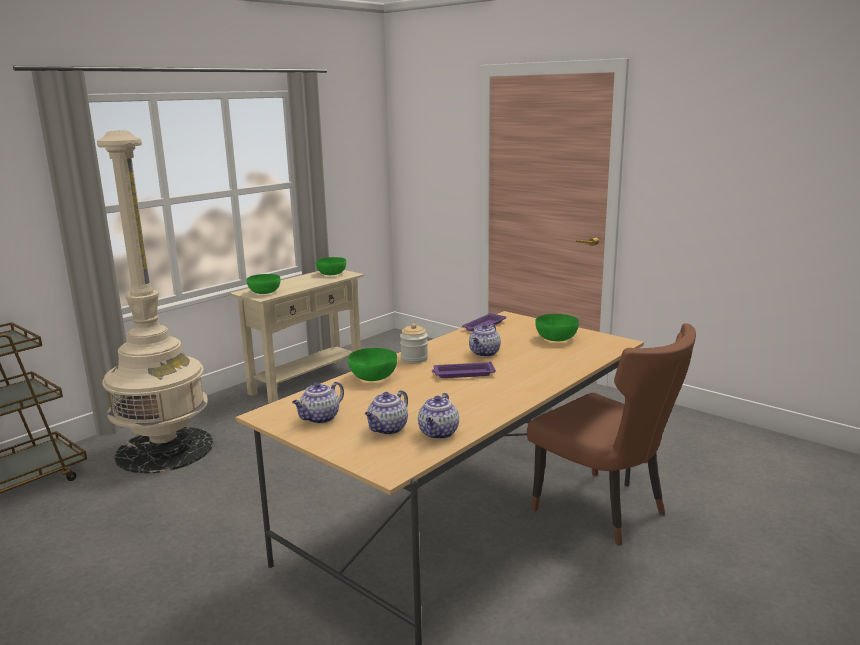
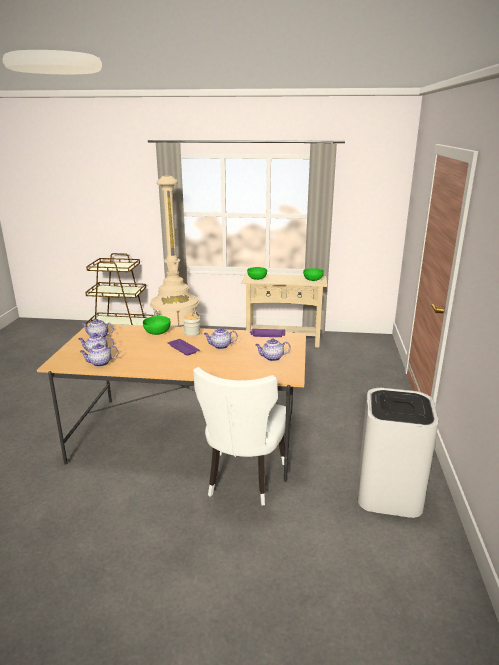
camera: 55 degrees right, 5 degrees up
(556, 338) = (272, 358): green bowl -> teapot
(605, 511) = (243, 480): brown chair -> white chair
(690, 439) = (388, 493): none -> white trash can

